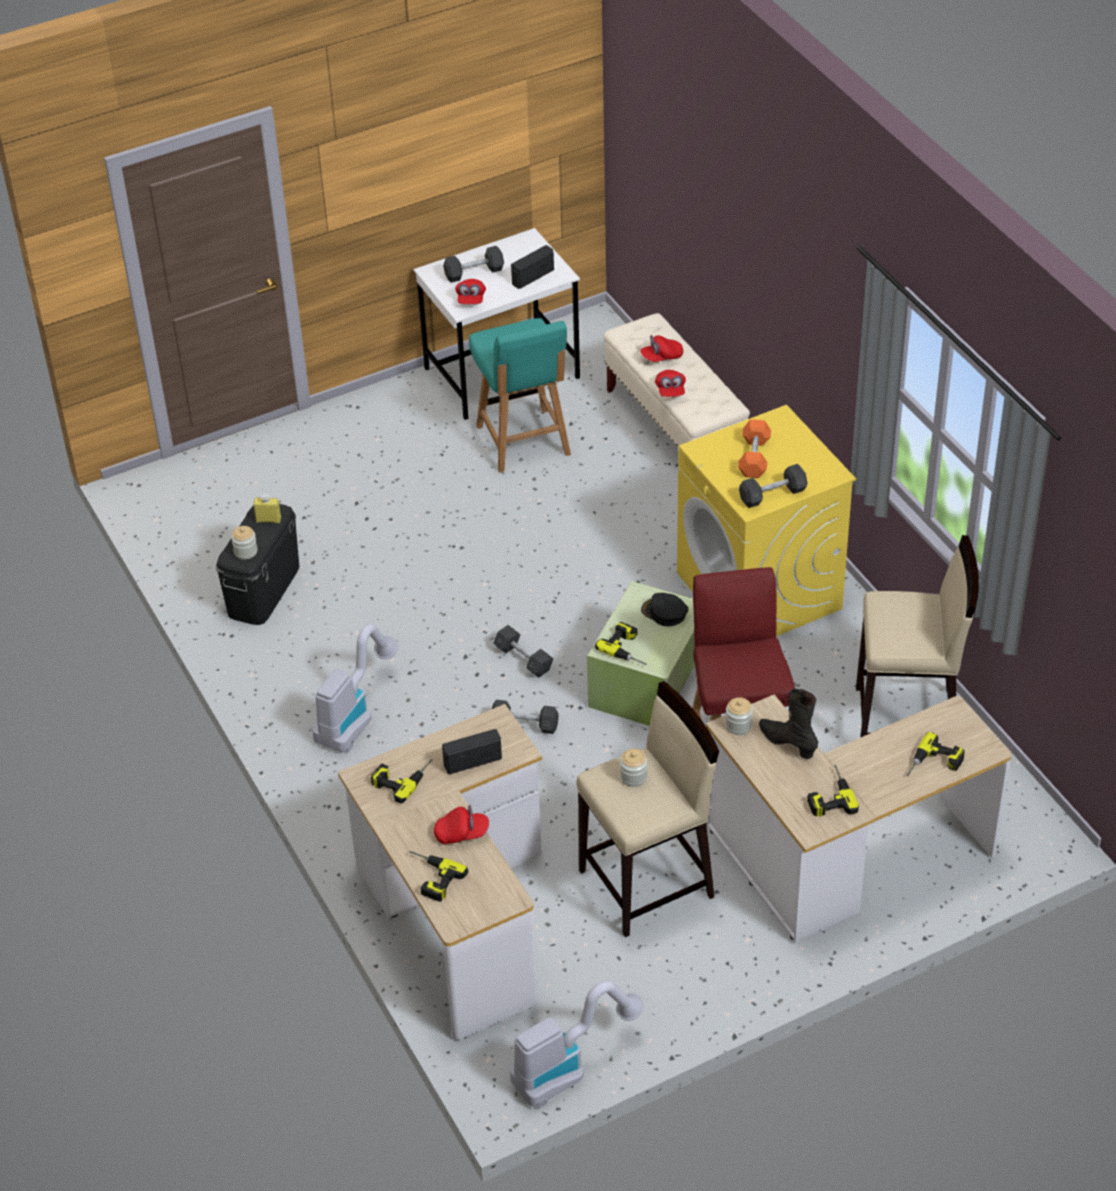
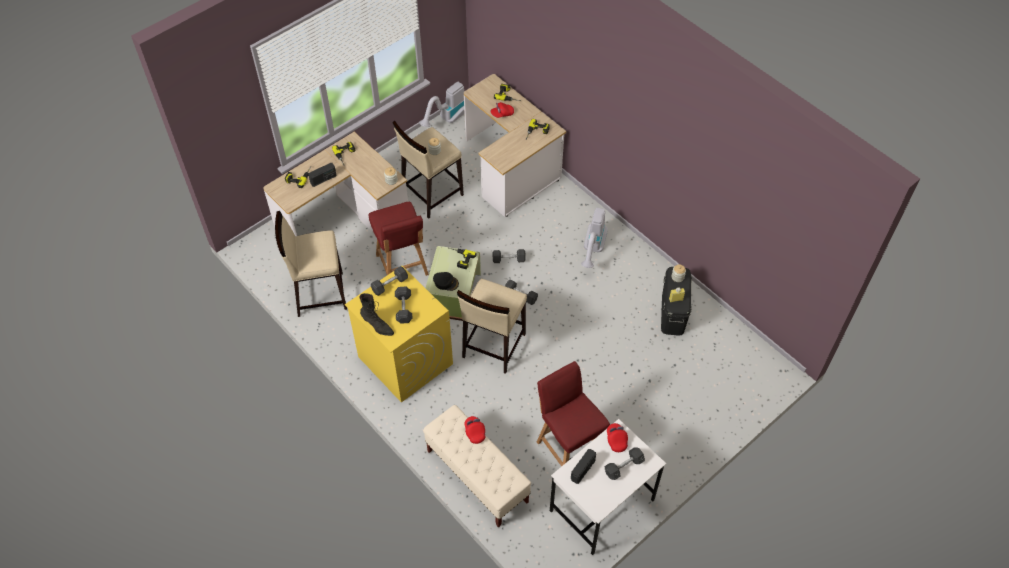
camera: 165 degrees right, 10 degrees up
(472, 761) = (508, 144): radio -> radio (323, 179)
(523, 442) = (568, 447): turquoise chair -> red chair
(599, 589) = (493, 346): none -> beige stool
(661, 357) = (487, 461): red cap -> none
(754, 457) = (404, 308): orange dumbbell -> grey dumbbell
(787, 743) = (367, 176): black boot -> black boot (377, 326)

